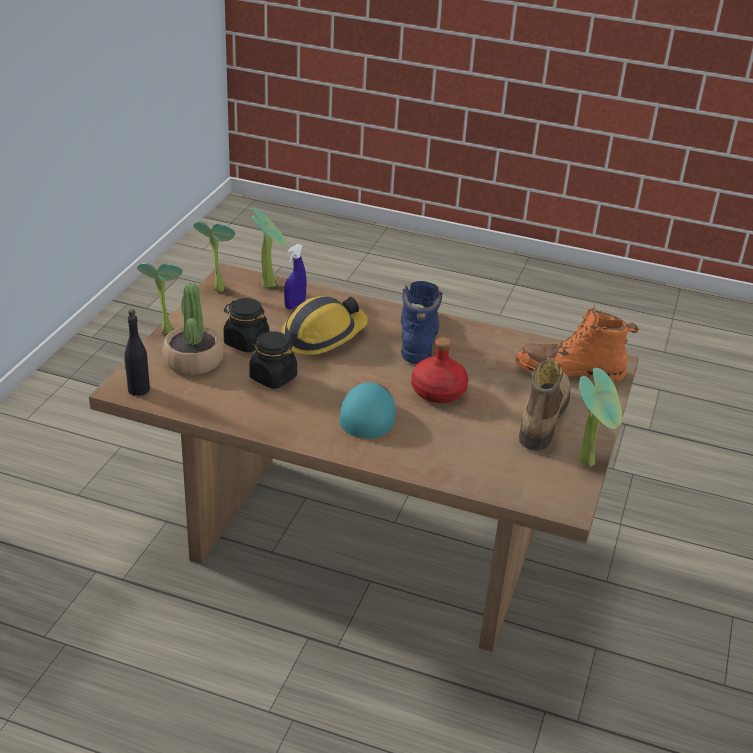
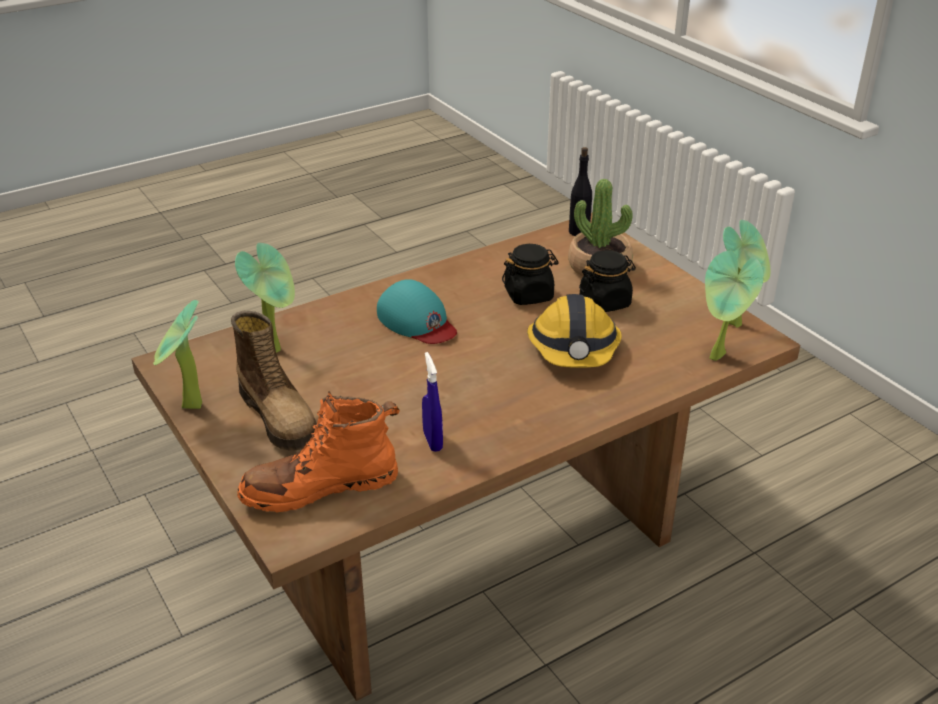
camera: 130 degrees right, 0 degrees up
(165, 330) = (670, 269): potted plant -> potted plant (276, 348)
(295, 305) = (656, 356): blue spray bottle -> blue spray bottle (432, 441)
(418, 336) = (510, 410): blue boot -> none
(438, 391) = (399, 374): red bottle -> none
(569, 371) = (320, 487): orange boot -> orange boot turned 150 degrees counterclockwise

